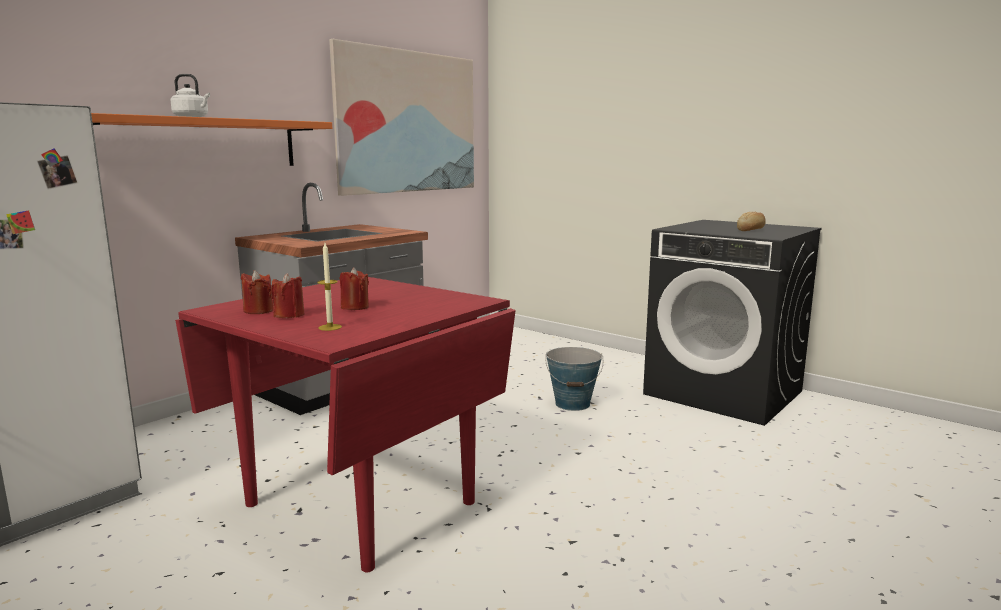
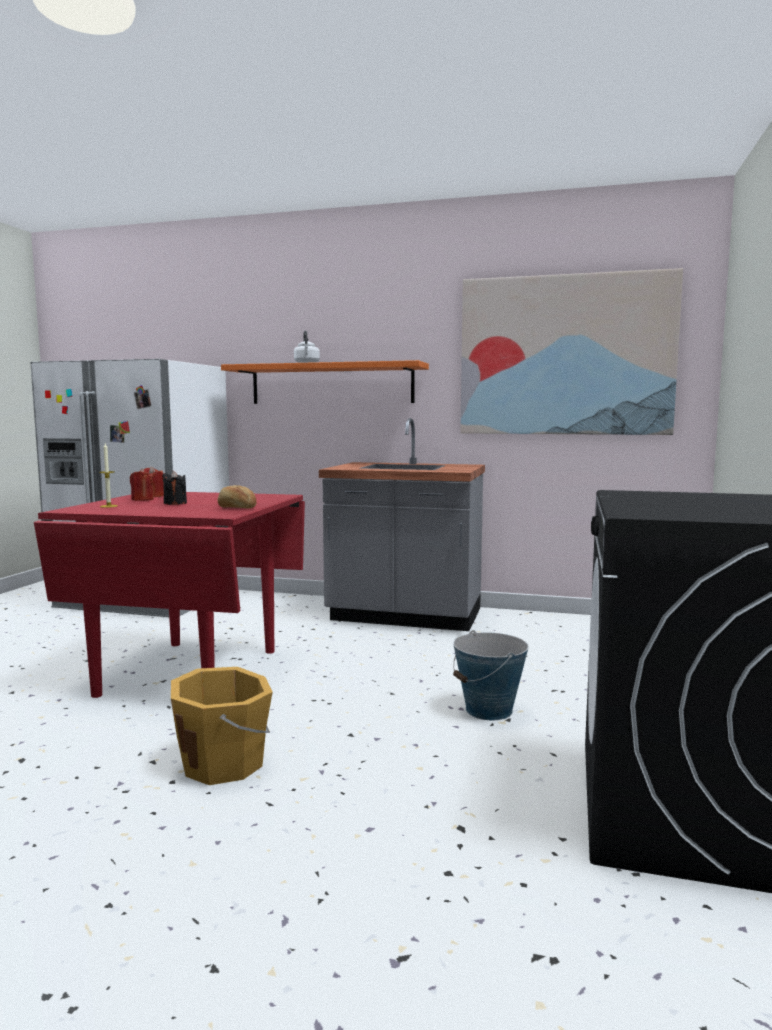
camera: 65 degrees right, 5 degrees down
(355, 307) = (175, 503): red candle -> black candle
(597, 508) = (225, 763): none -> orange bucket
(751, 230) = (709, 508): bread -> bread (236, 508)

